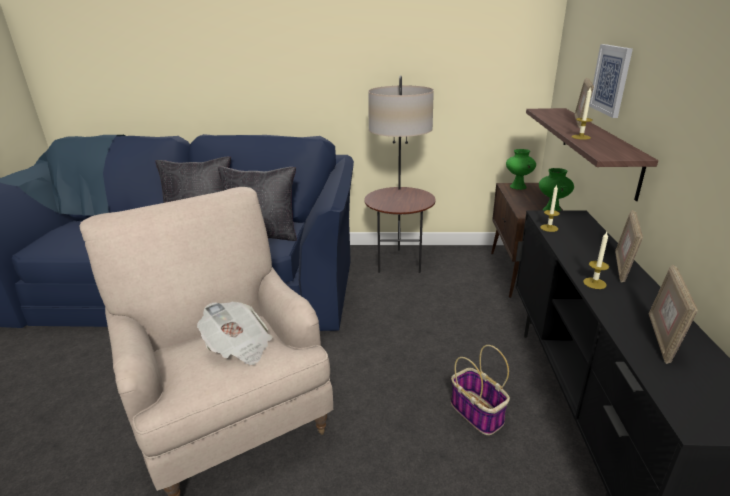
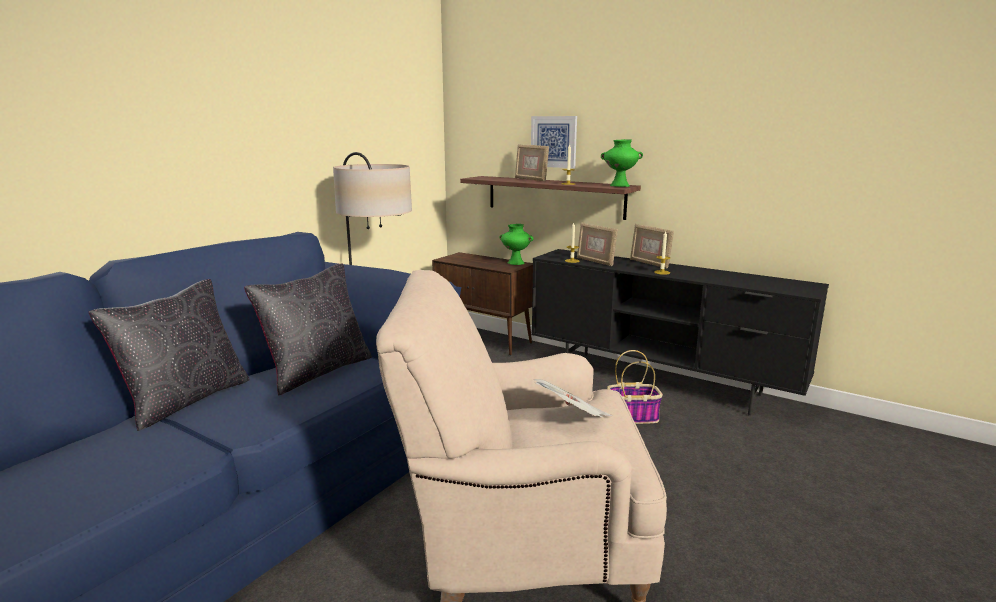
camera: 60 degrees left, 10 degrees down
(517, 186) = (454, 258): green vase -> green vase (619, 186)
(661, 339) = (733, 278): picture frame -> picture frame (595, 261)

